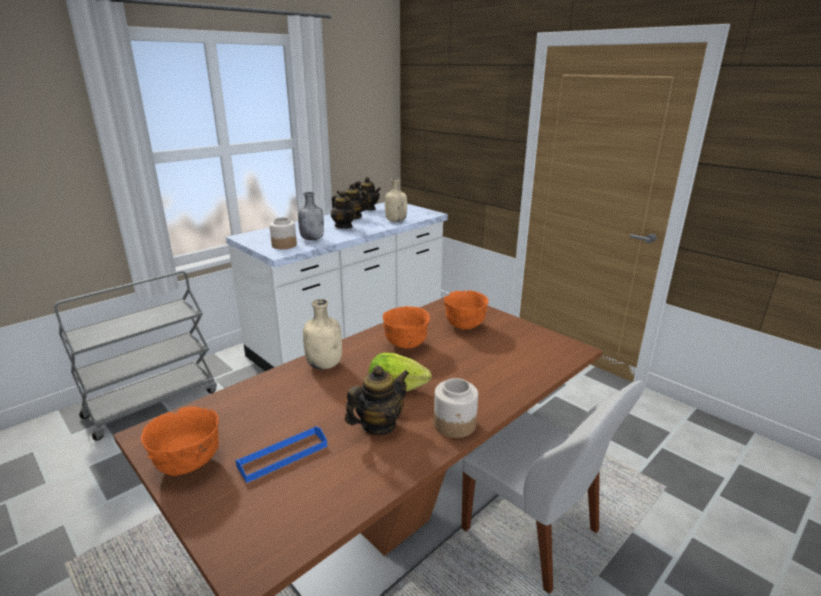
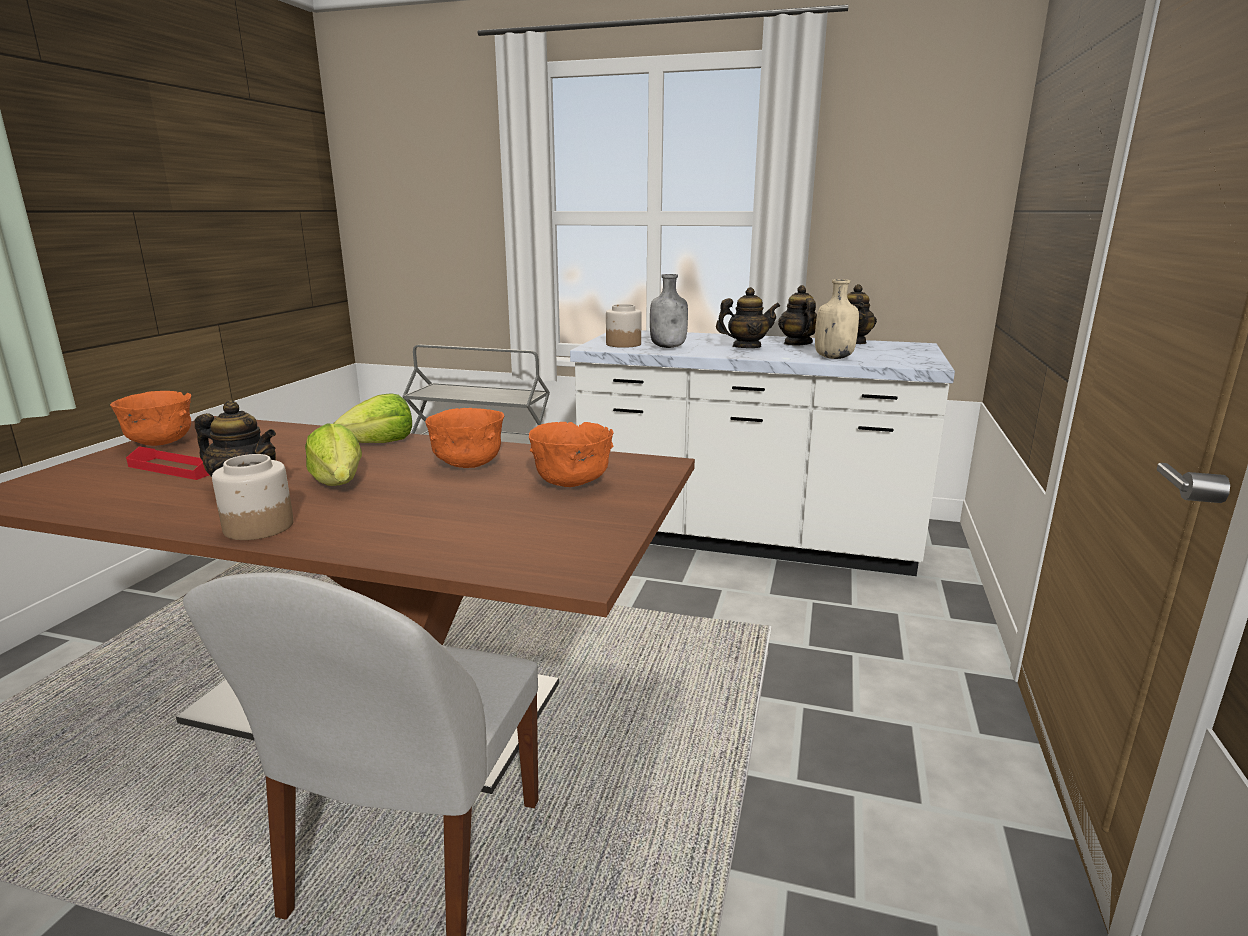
camera: 60 degrees right, 5 degrees down
(283, 456) = (175, 468): blue tray -> red tray
(325, 364) = (380, 443): beige bottle -> lettuce
(344, 226) = (746, 347): teapot -> teapot turned 120 degrees counterclockwise

